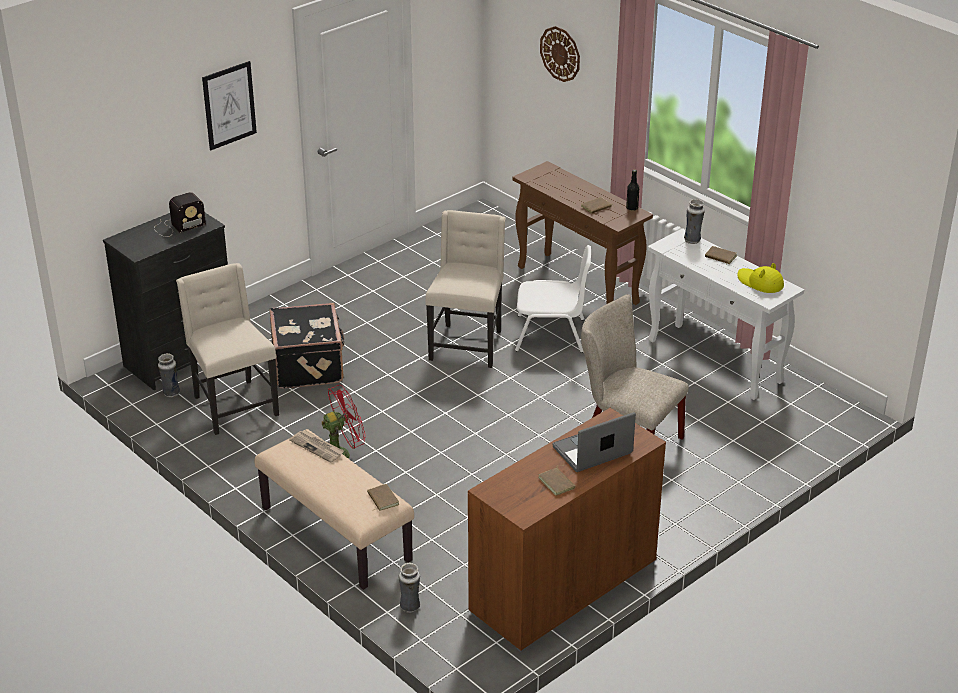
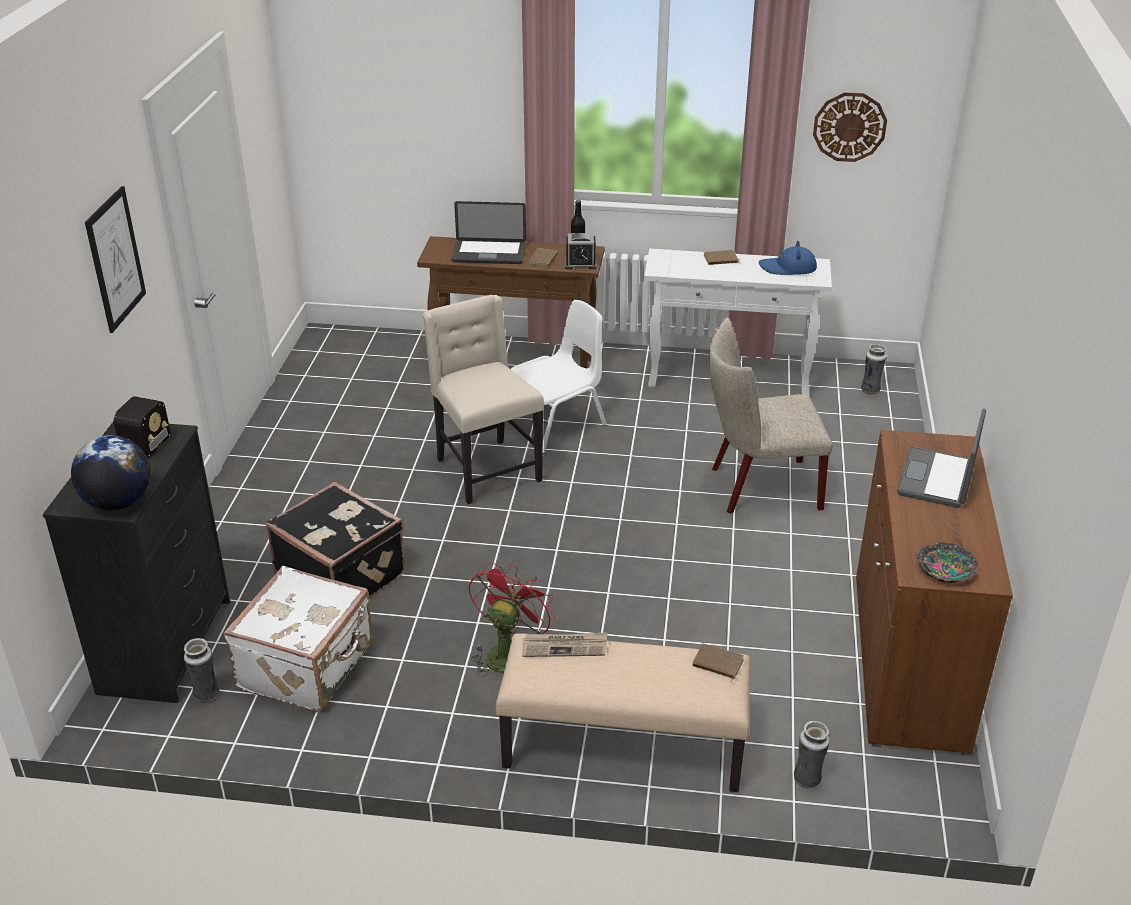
camera: 40 degrees left, 0 degrees up
(139, 249) = (118, 502): none -> globe
(233, 406) = (309, 667): beige chair -> white suitcase
(508, 497) = (945, 570): none -> bowl
(557, 483) = (961, 528): brown book -> none
(560, 53) = (416, 100): wall clock -> wall clock (849, 127)
(566, 188) = (489, 254): none -> laptop
(616, 220) = (580, 264): none -> alarm clock
(692, 240) = (675, 255): vase -> vase (870, 390)
(760, 283) = (788, 268): yellow hat -> blue hat

